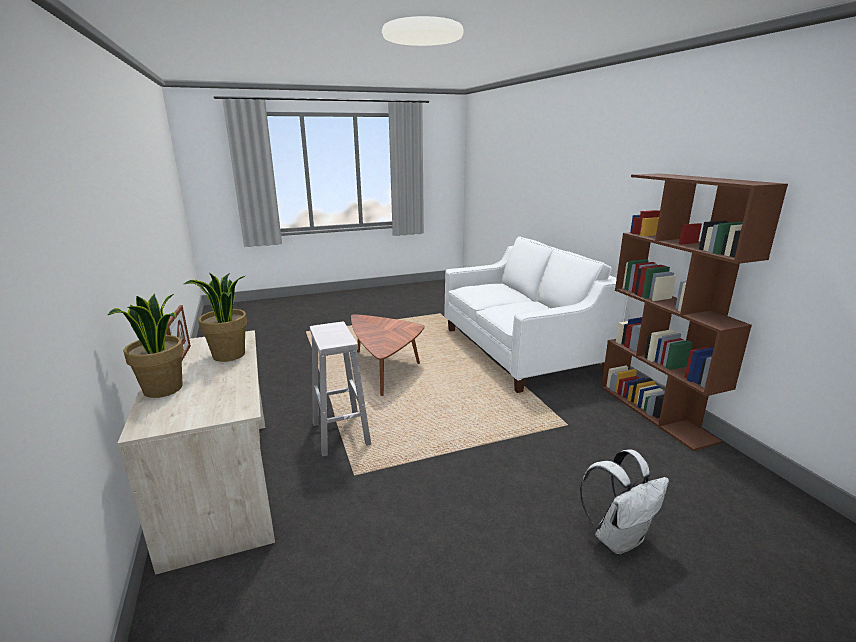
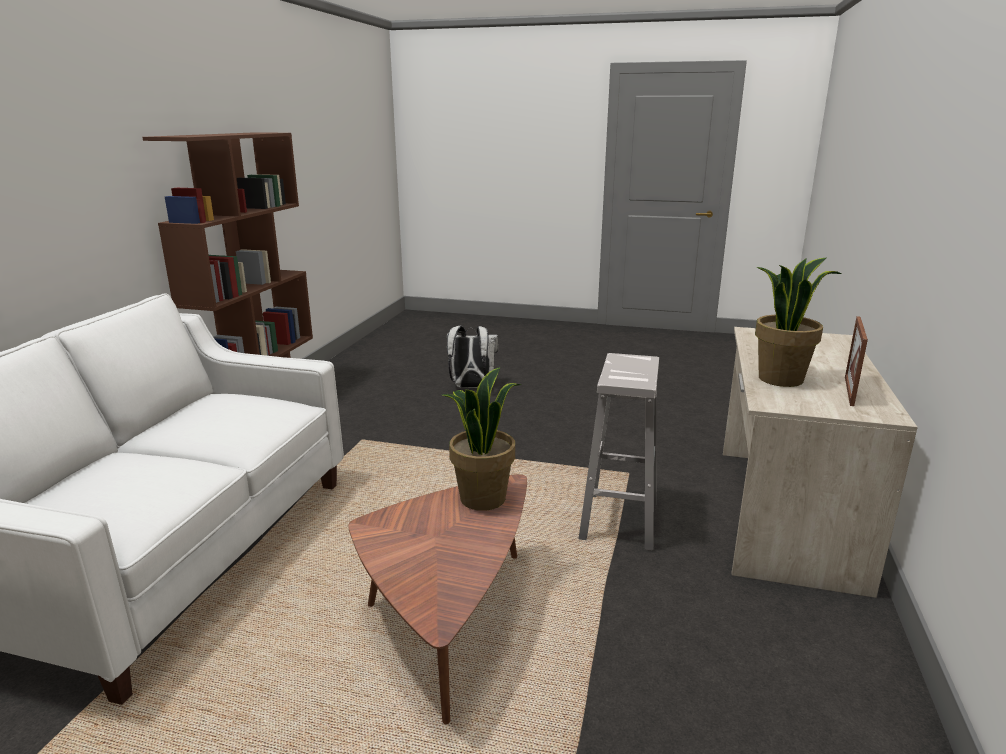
camera: 145 degrees left, 0 degrees up
(163, 389) = (844, 360): potted plant -> potted plant (482, 498)

